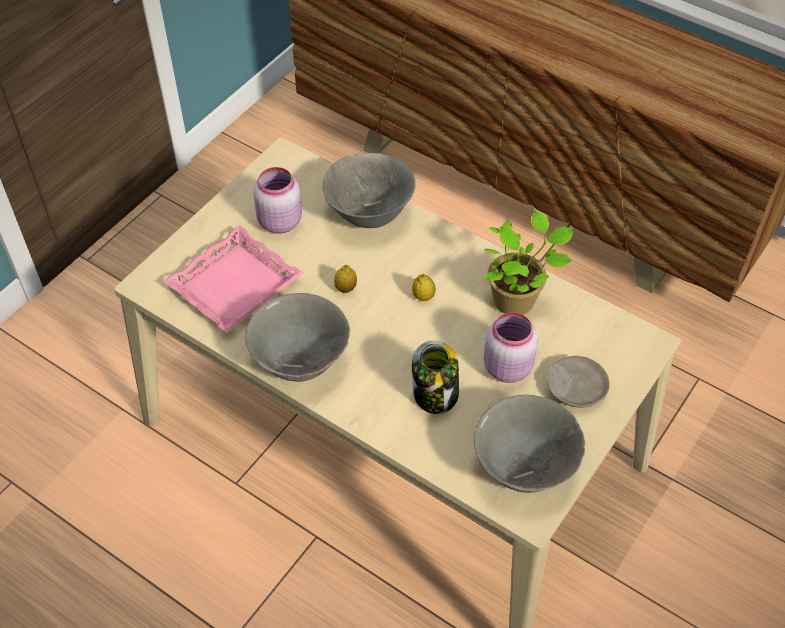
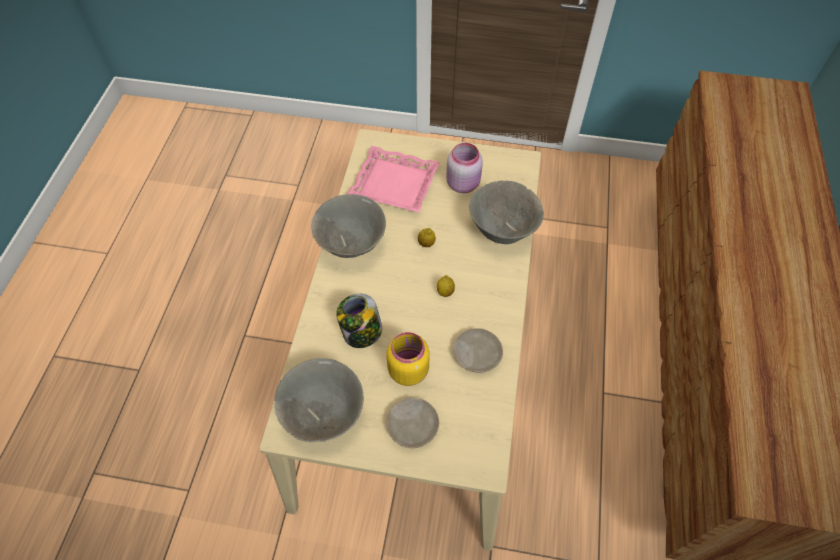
camera: 65 degrees right, 5 degrees up
(506, 367) = (408, 369): pink jar -> yellow jar
(517, 300) = (477, 354): potted plant -> beige plate

